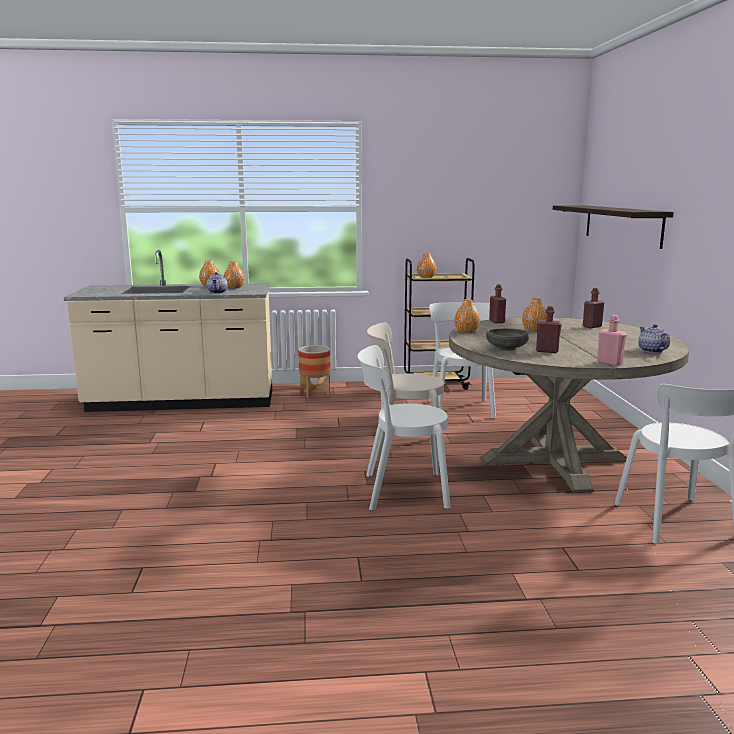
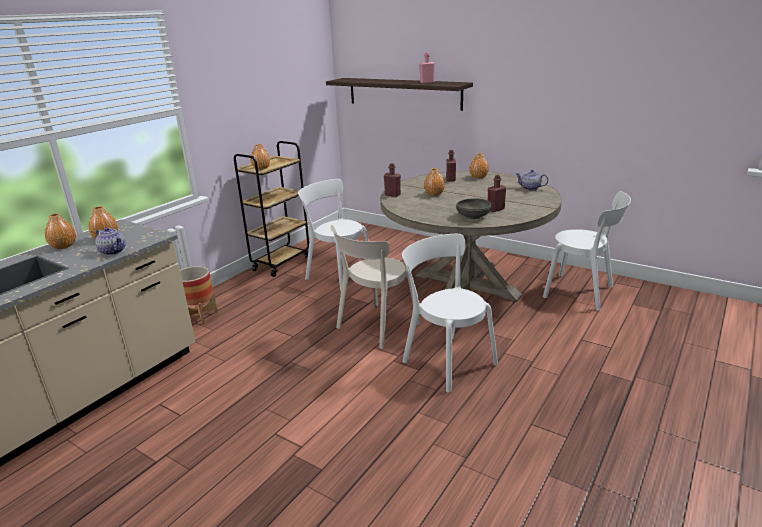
camera: 50 degrees left, 10 degrees up
(400, 491) = (446, 360): white chair -> white chair turned 105 degrees clockwise
(466, 331) = (406, 211): orange vase -> orange vase (478, 177)
(609, 363) = (545, 206): pink bottle -> pink bottle (427, 82)

